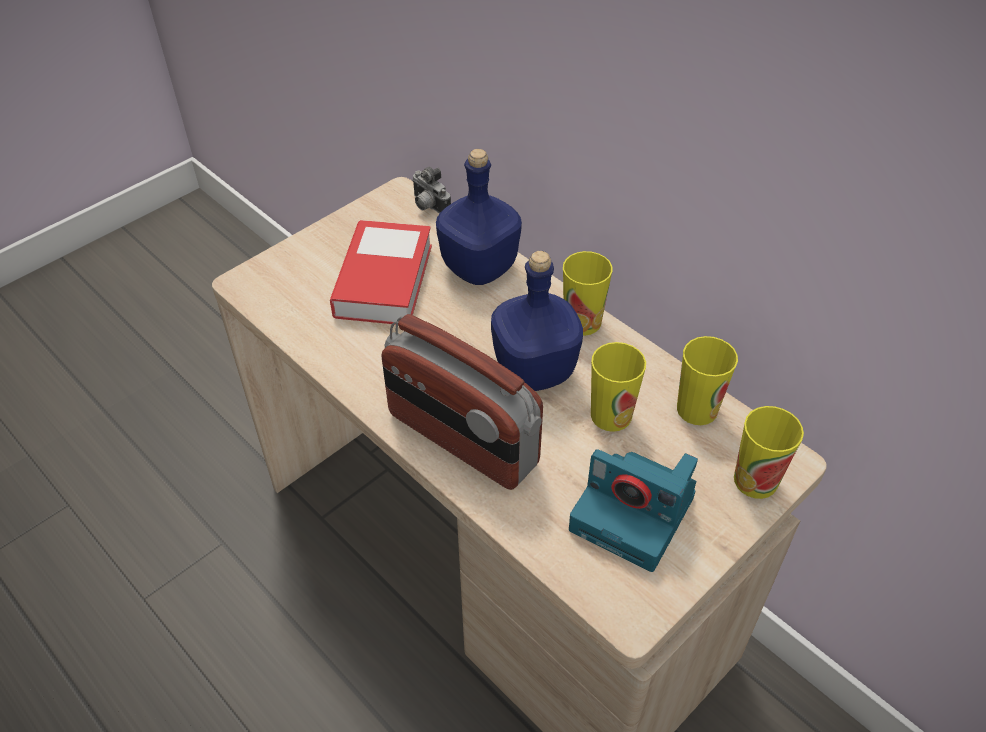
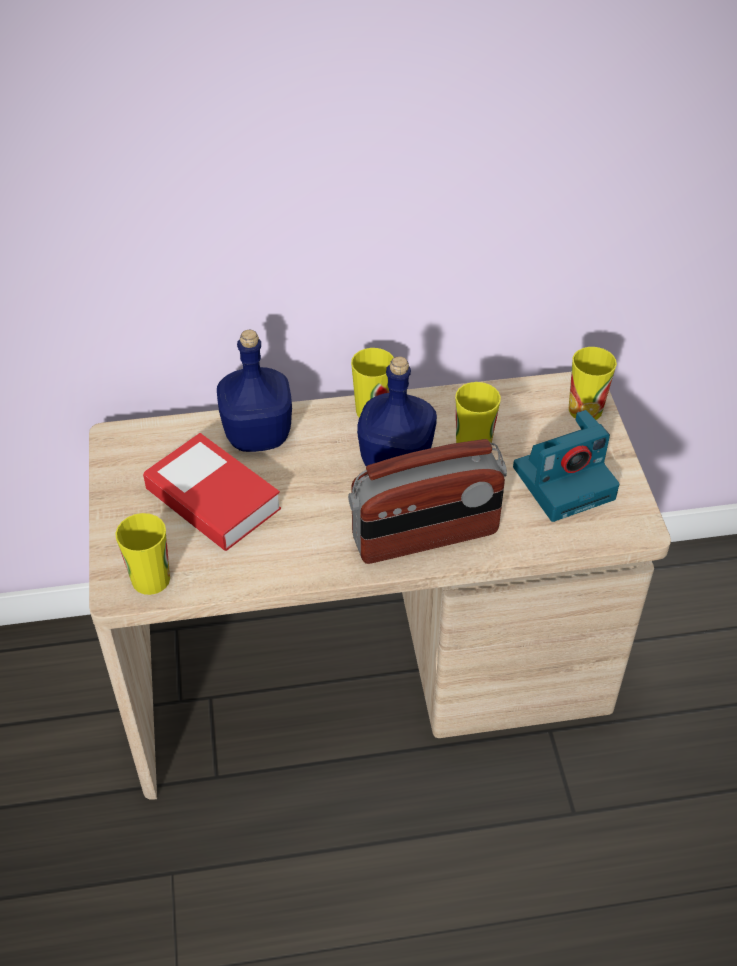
camera: 55 degrees left, 0 degrees up
(428, 206) = (152, 428): camera -> none
(697, 409) = (505, 401): cup -> cup (151, 579)

